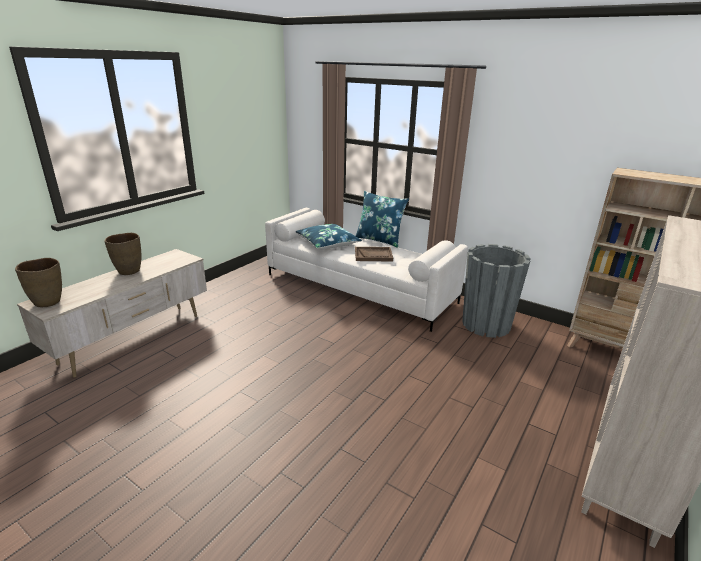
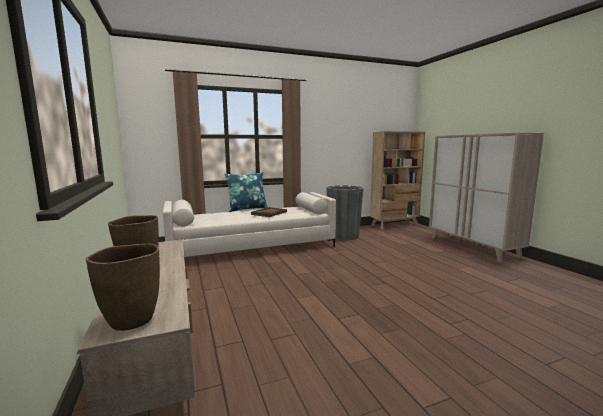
camera: 55 degrees left, 15 degrees down
(328, 243) = (223, 217): blue pillow -> none

